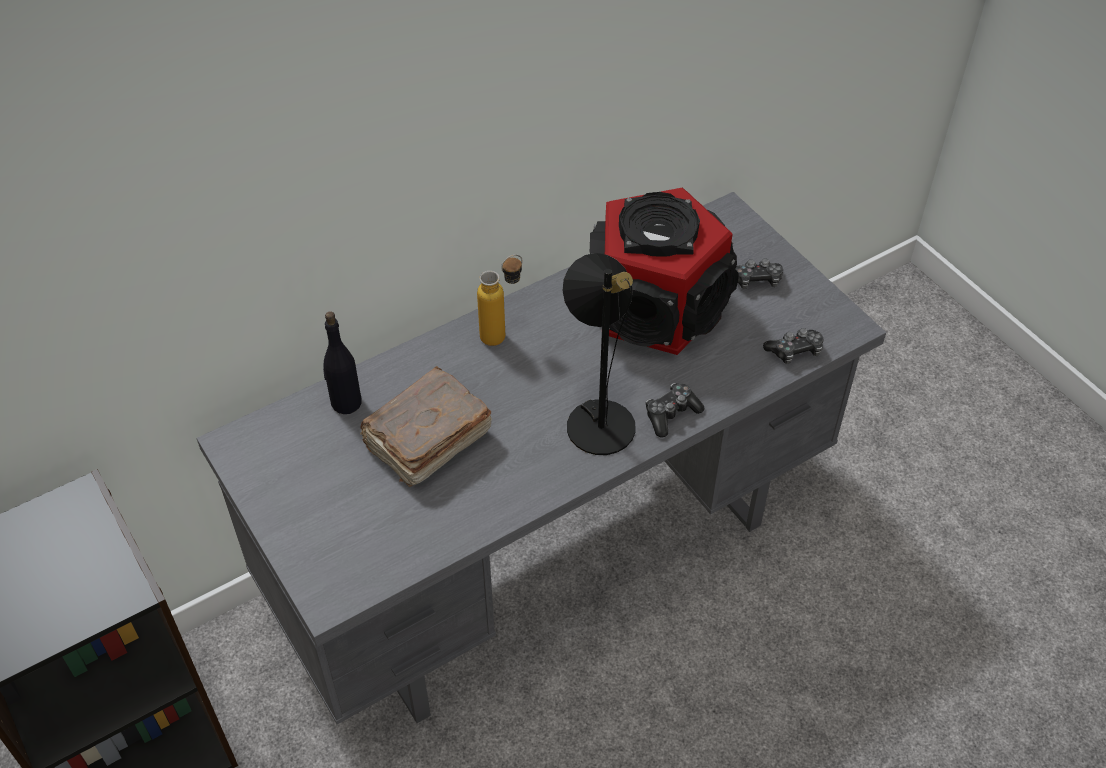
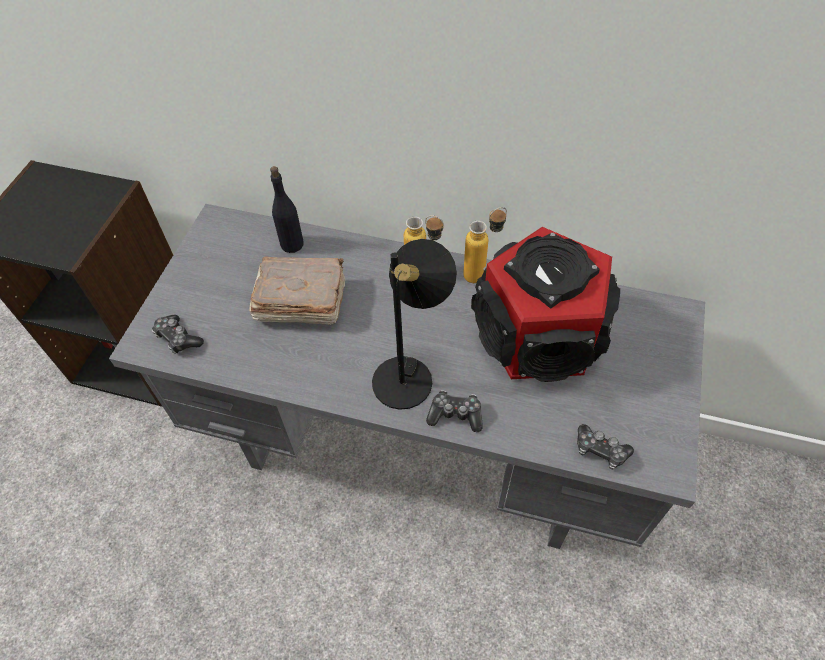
camera: 50 degrees right, 5 degrees up
(548, 296) = (482, 273): none -> bottle
(756, 280) = (638, 376): game controller -> game controller (178, 338)

